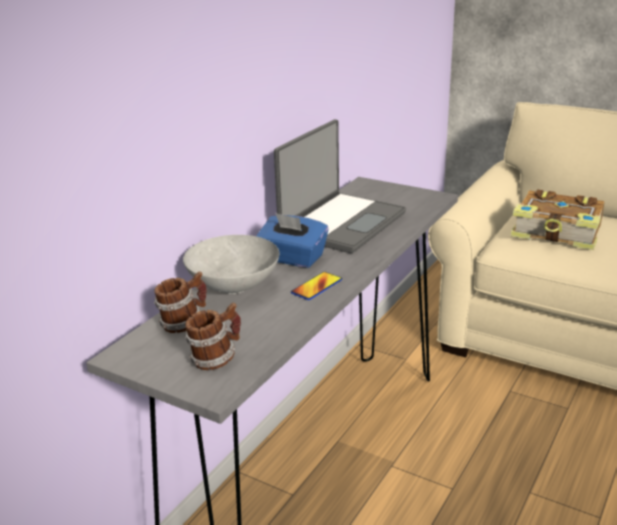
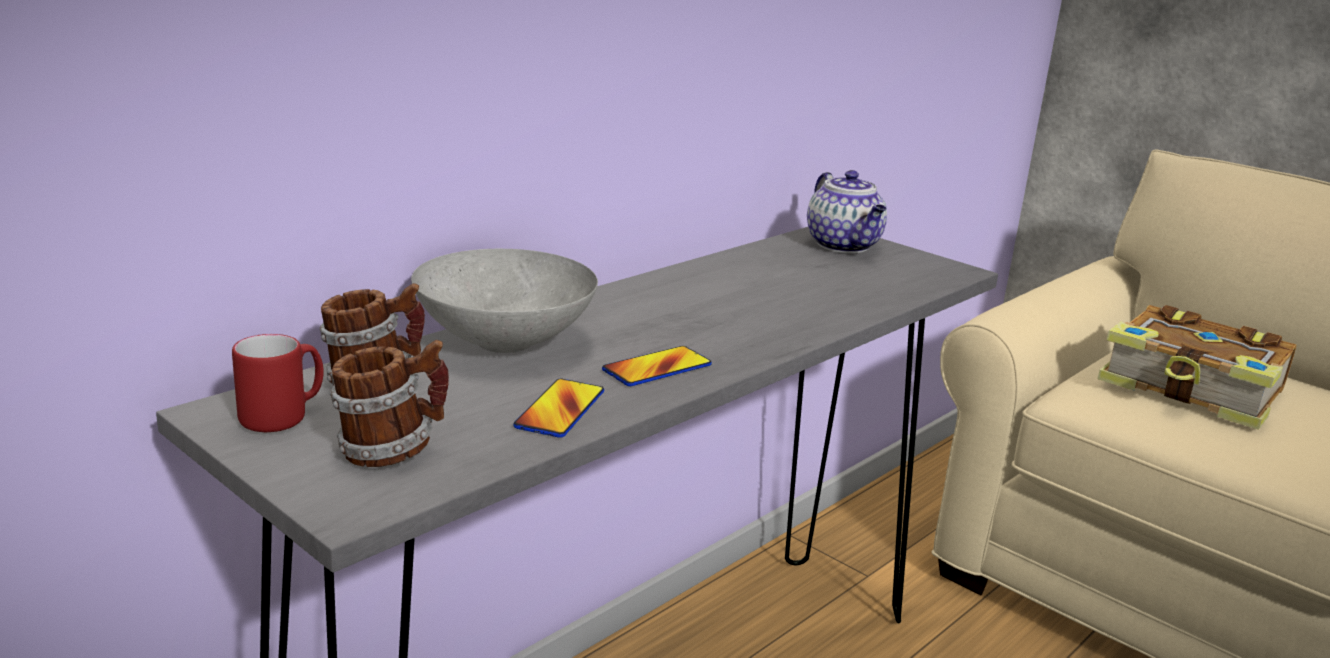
camera: 10 degrees right, 5 degrees down
(152, 352) = (283, 417): none -> red mug
(282, 320) = (560, 410): none -> phone
(292, 258) = (638, 318): blue tissue box -> none
(341, 223) = (758, 281): laptop -> none
(375, 191) = (844, 246): none -> teapot

